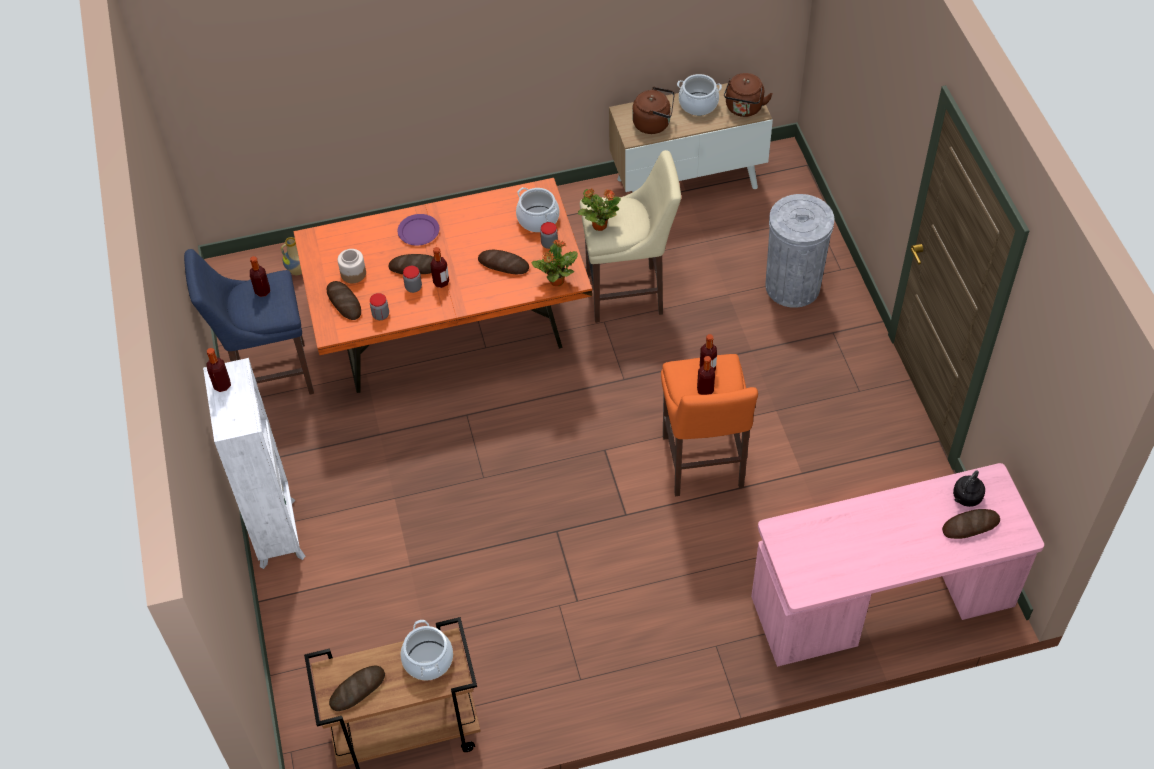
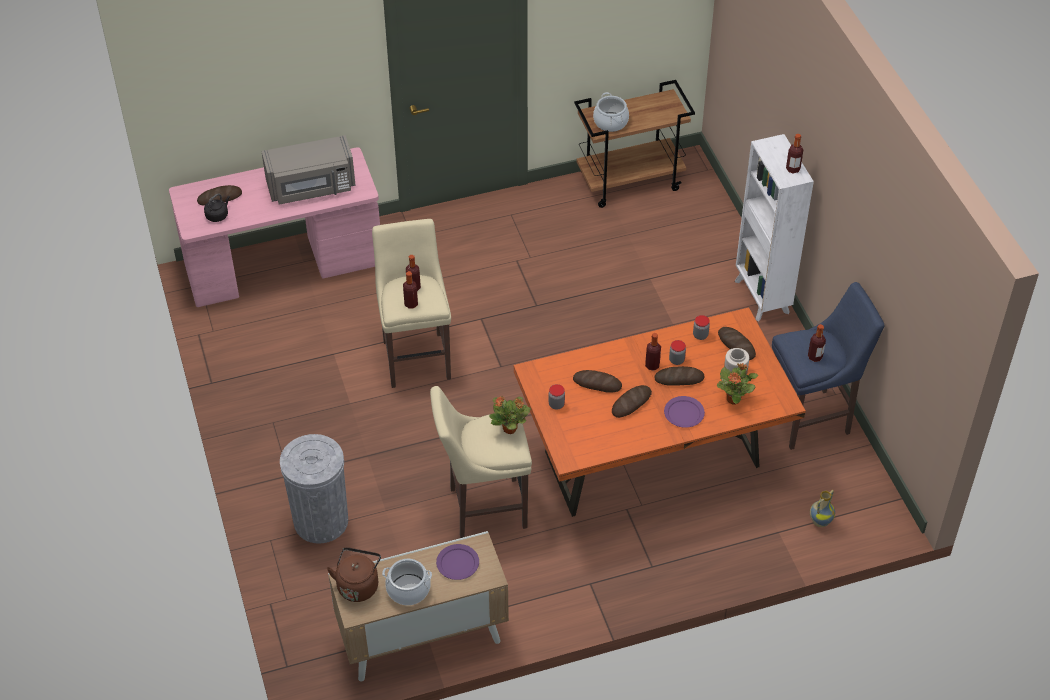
camera: 175 degrees right, 5 degrees down
(357, 690) = (655, 106): bread -> bread (631, 403)
(538, 219) = (570, 429): cooking pot -> none
(556, 281) = (546, 369): potted plant -> potted plant (734, 399)
(654, 123) = (457, 563): brown kettle -> purple plate
(703, 466) = (416, 356): orange stool -> beige stool
(849, 539) = (311, 187): none -> grey microwave

